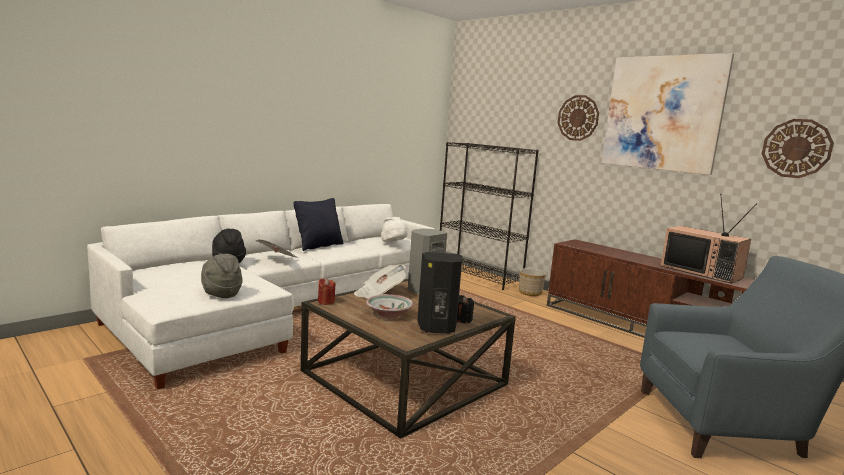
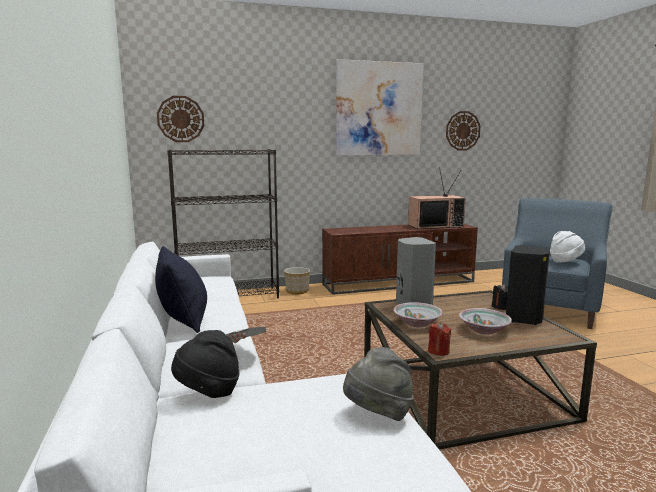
camera: 60 degrees left, 0 degrees up
(379, 294) = (417, 323): newspaper -> bowl
(394, 244) = (225, 285): white hat -> white hat (565, 261)
(578, 118) = (305, 115): wall clock -> wall clock (180, 119)

